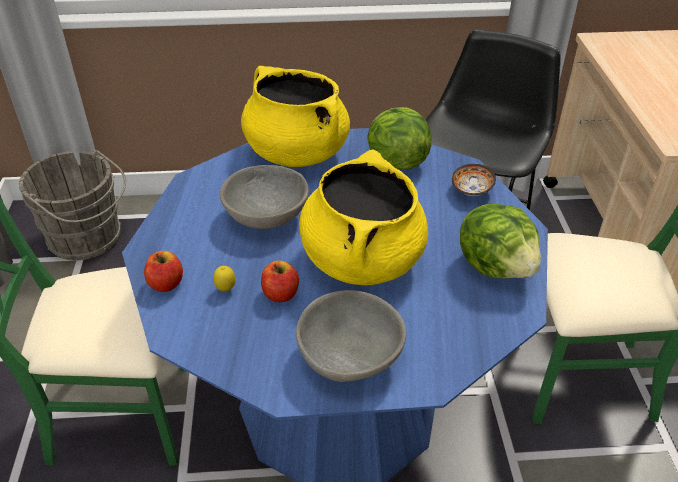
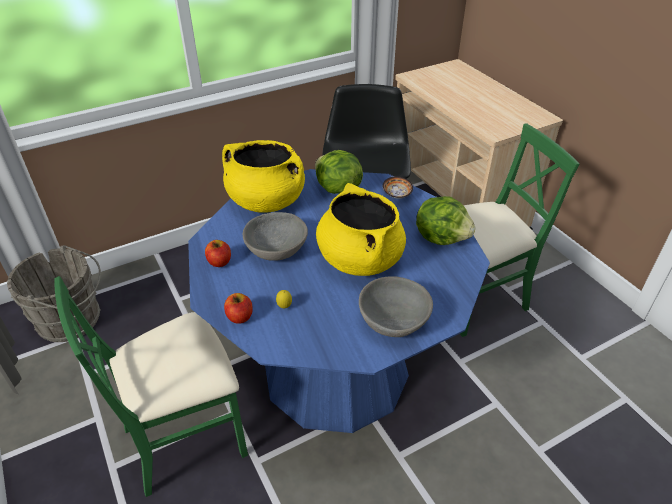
camera: 25 degrees left, 0 degrees up
(281, 294) = (323, 297): apple -> apple (219, 262)

